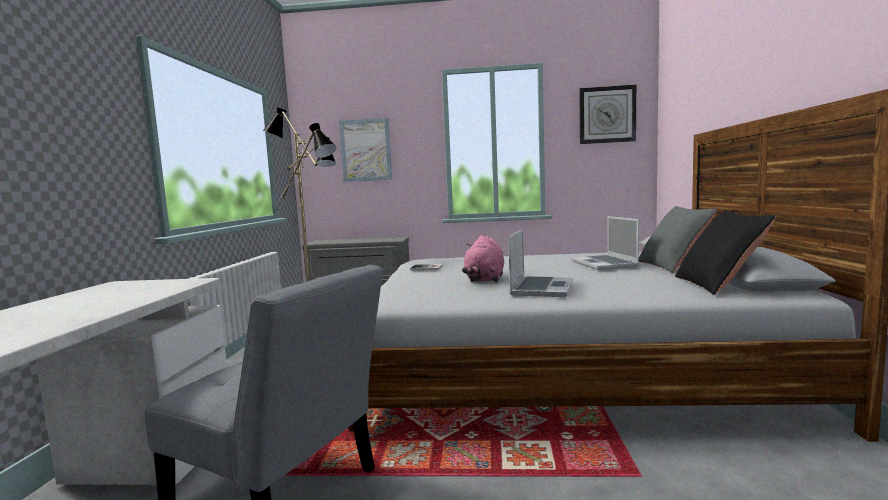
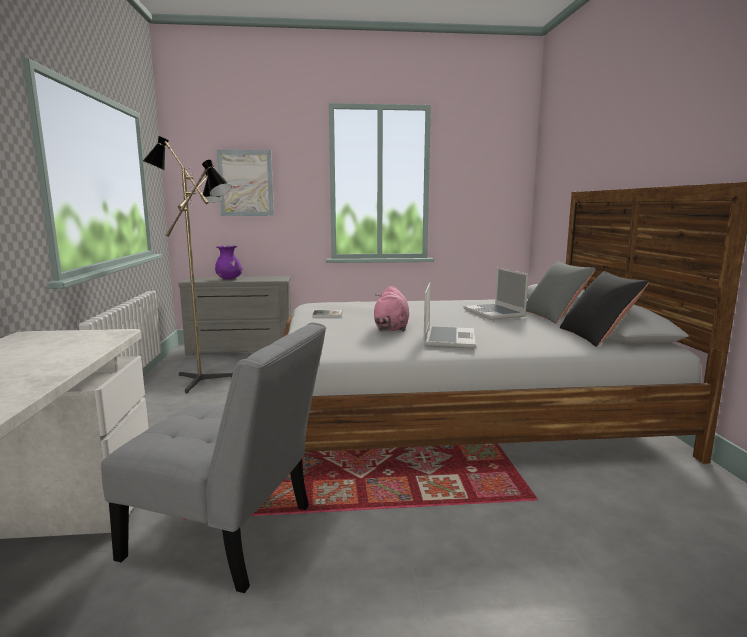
camera: 10 degrees left, 5 degrees up
(349, 240) = (229, 279): none -> purple vase
(607, 115) = (489, 162): wall clock -> none

